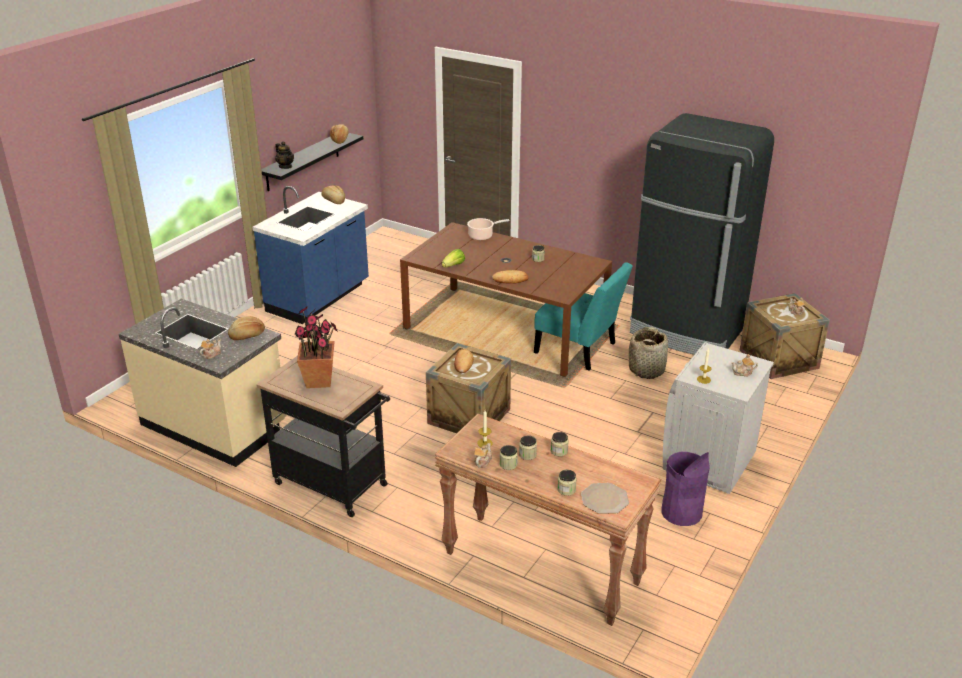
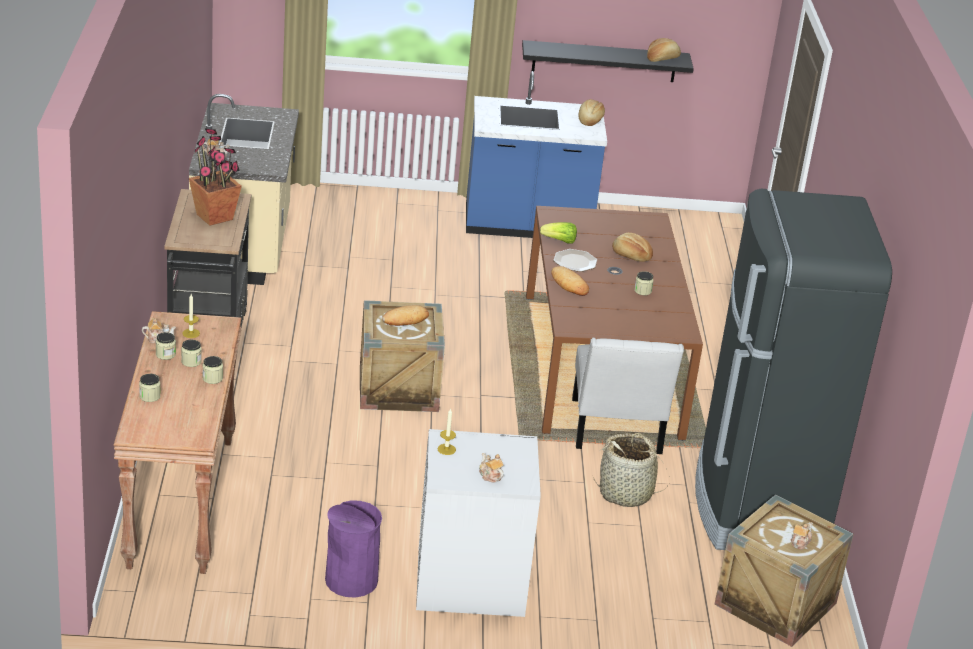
camera: 55 degrees right, 0 degrees up
(247, 335) = (265, 161): bread -> bread (631, 255)
(285, 166) = (550, 50): teapot -> none
(482, 236) = (655, 241): cooking pot -> none
(579, 350) = (616, 430): turquoise chair -> white chair
(605, 499) = (150, 422): plate -> plate (575, 262)

